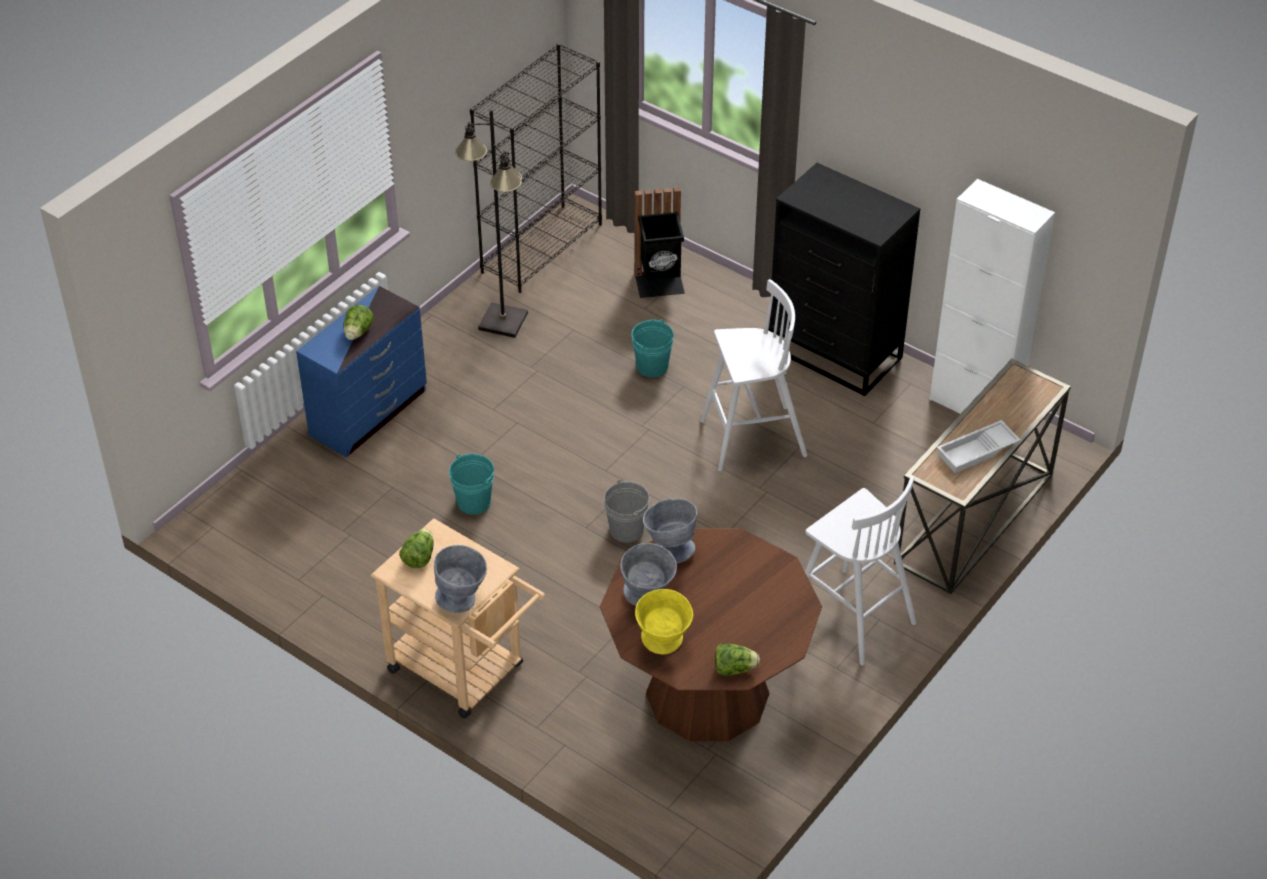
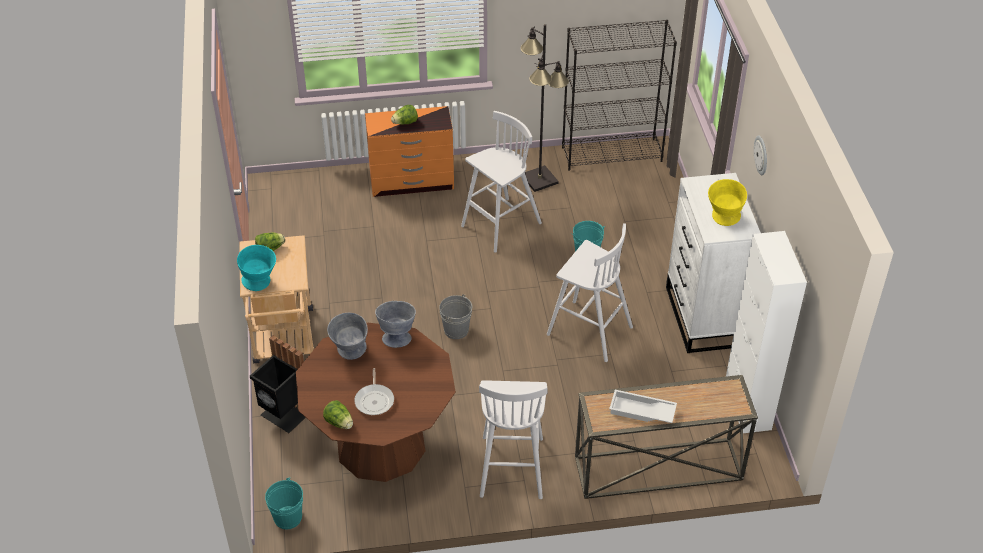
camera: 45 degrees right, 0 degrees up
(370, 413) = (412, 182): blue dresser -> orange dresser
(463, 598) = (260, 284): grey bowl -> turquoise bowl
(474, 502) = (401, 261): turquoise bucket -> turquoise bucket (288, 518)
(527, 395) = (500, 225): none -> white stool
(660, 284) = (651, 214): black trash can -> black trash can (284, 415)
(663, 645) = (323, 382): yellow bowl -> yellow bowl (723, 219)
(736, 623) = (374, 400): none -> frying pan
(835, 353) = (702, 317): black dresser -> white dresser
(873, 119) = (761, 155): none -> wall clock

